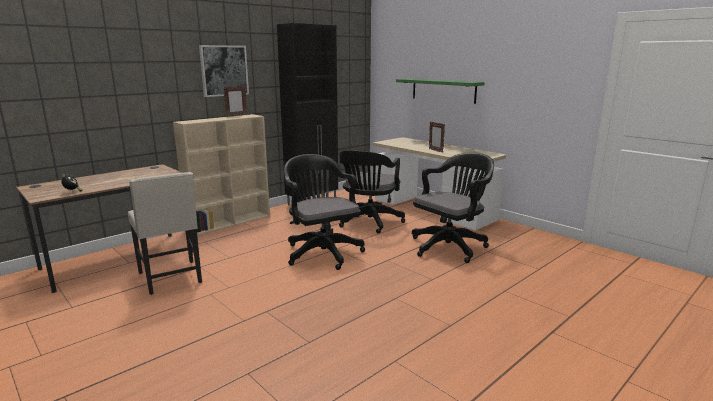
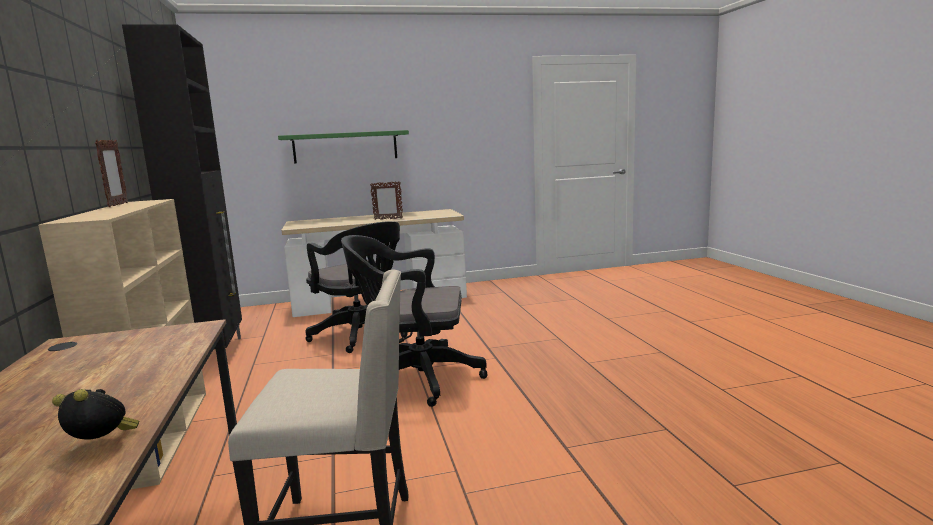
camera: 60 degrees left, 5 degrees down
(224, 70) = (79, 105): picture -> none
(450, 246) = (489, 315): black office chair -> none

